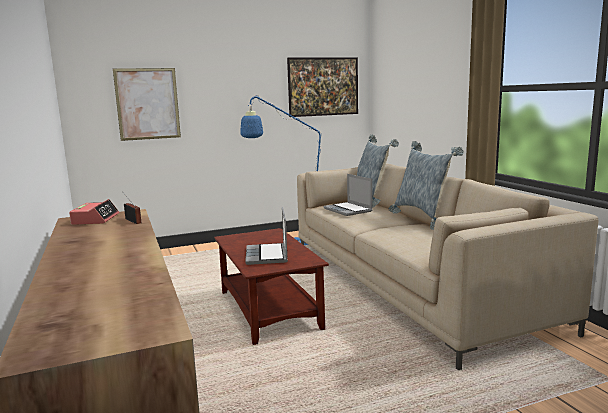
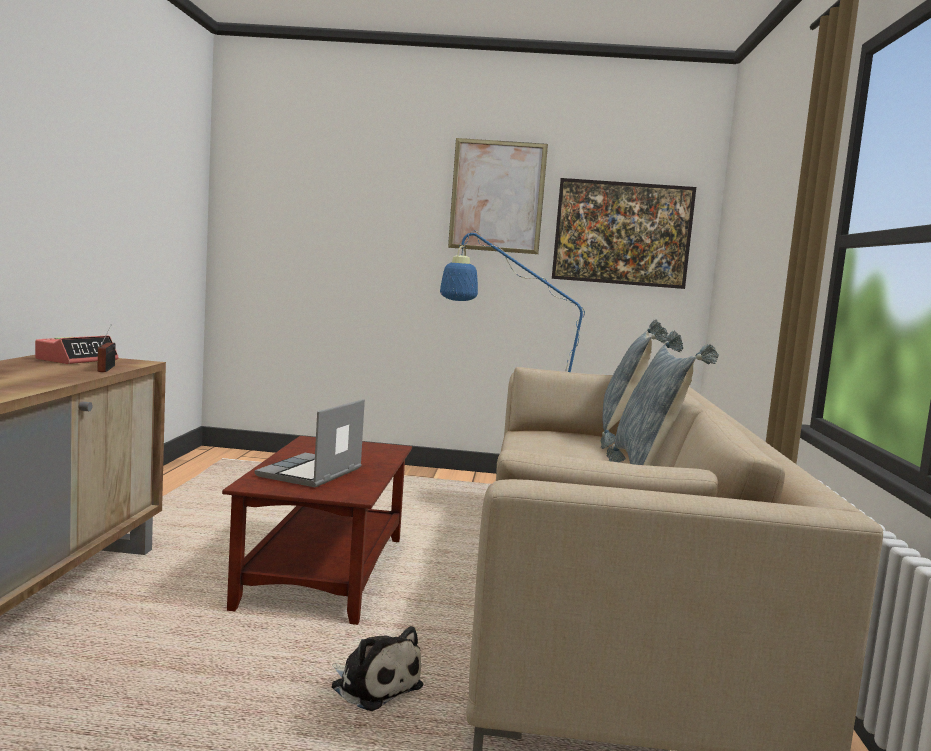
camera: 25 degrees right, 5 degrees down
(147, 104) = (326, 231): picture -> picture (497, 196)
(348, 210) = (551, 443): laptop -> none
(372, 353) = (373, 685): none -> plush toy

